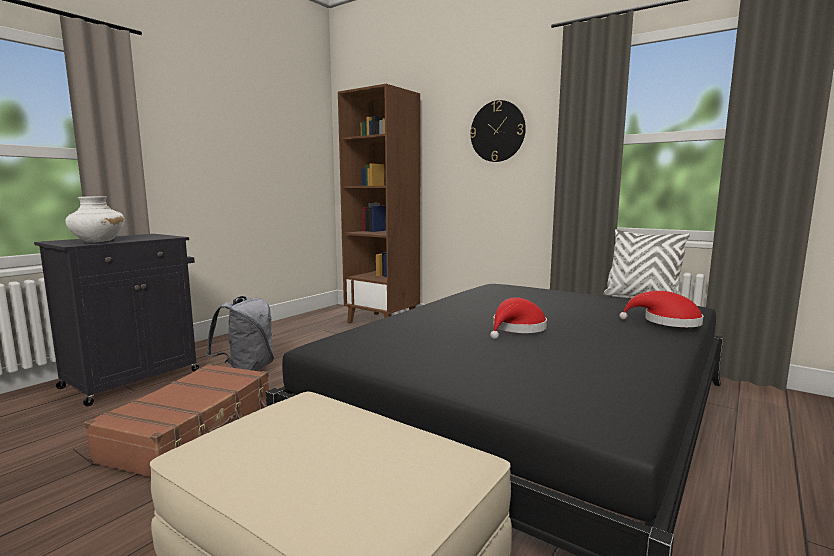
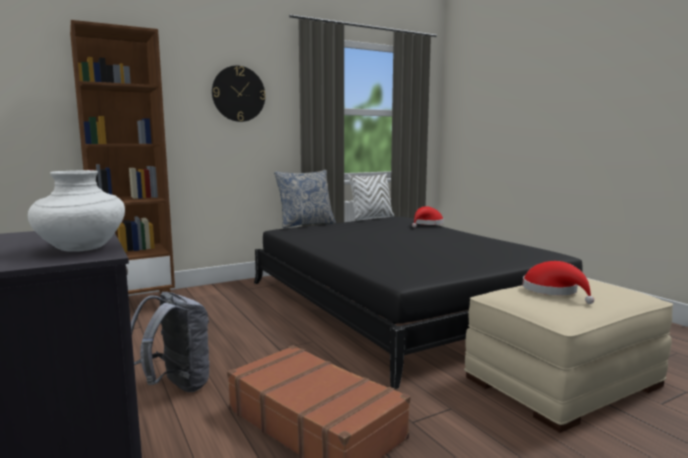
camera: 65 degrees left, 0 degrees up
(517, 329) = (411, 242): red hat -> red hat (553, 291)
(543, 286) = (305, 224): none -> pillow

